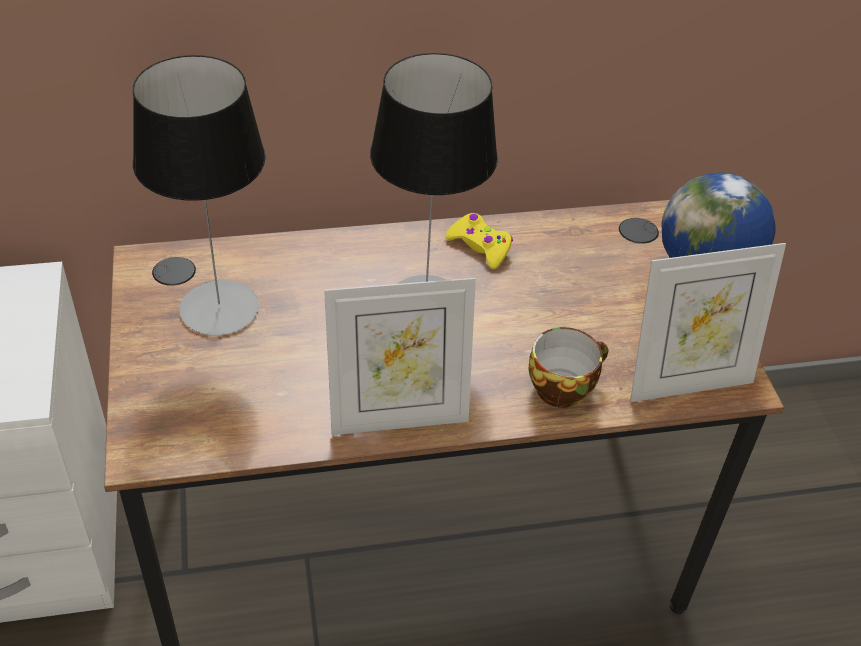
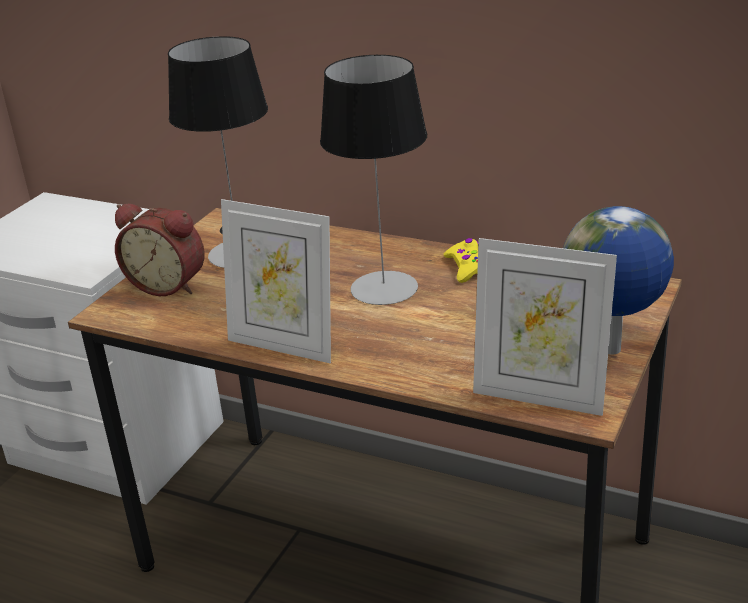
camera: 40 degrees right, 15 degrees down
(178, 382) = (169, 284): none -> alarm clock
(562, 386) = (428, 366): cup -> none

